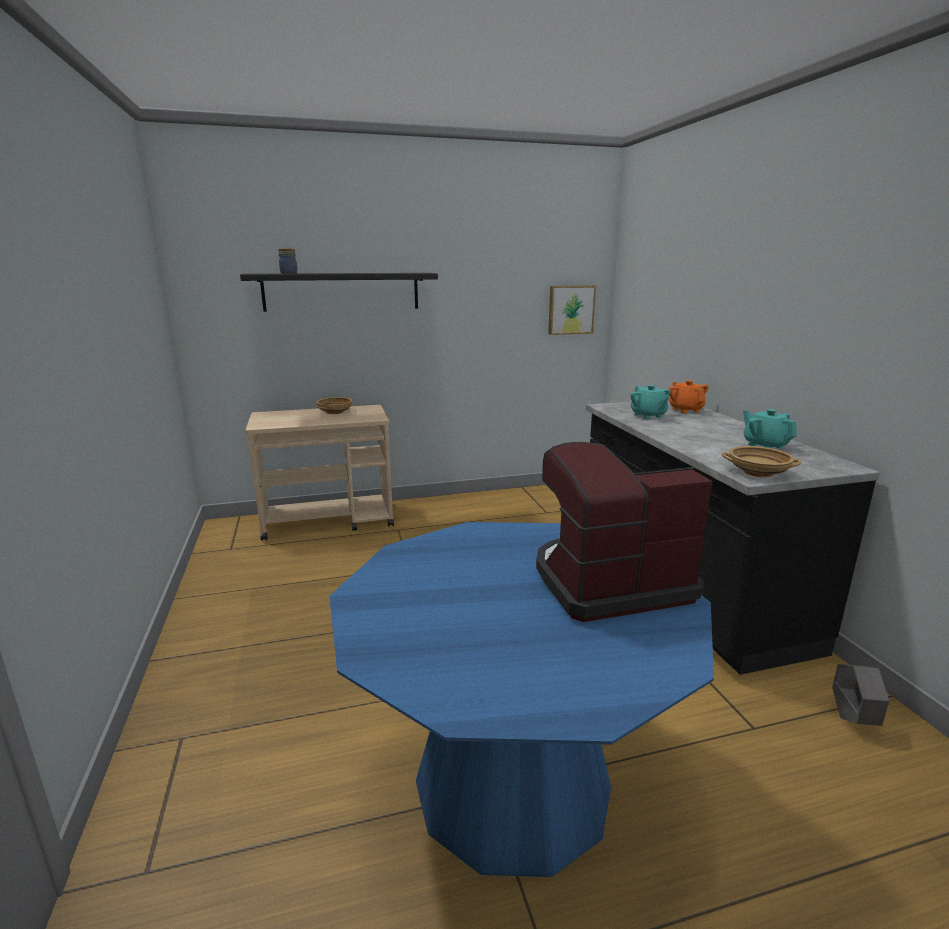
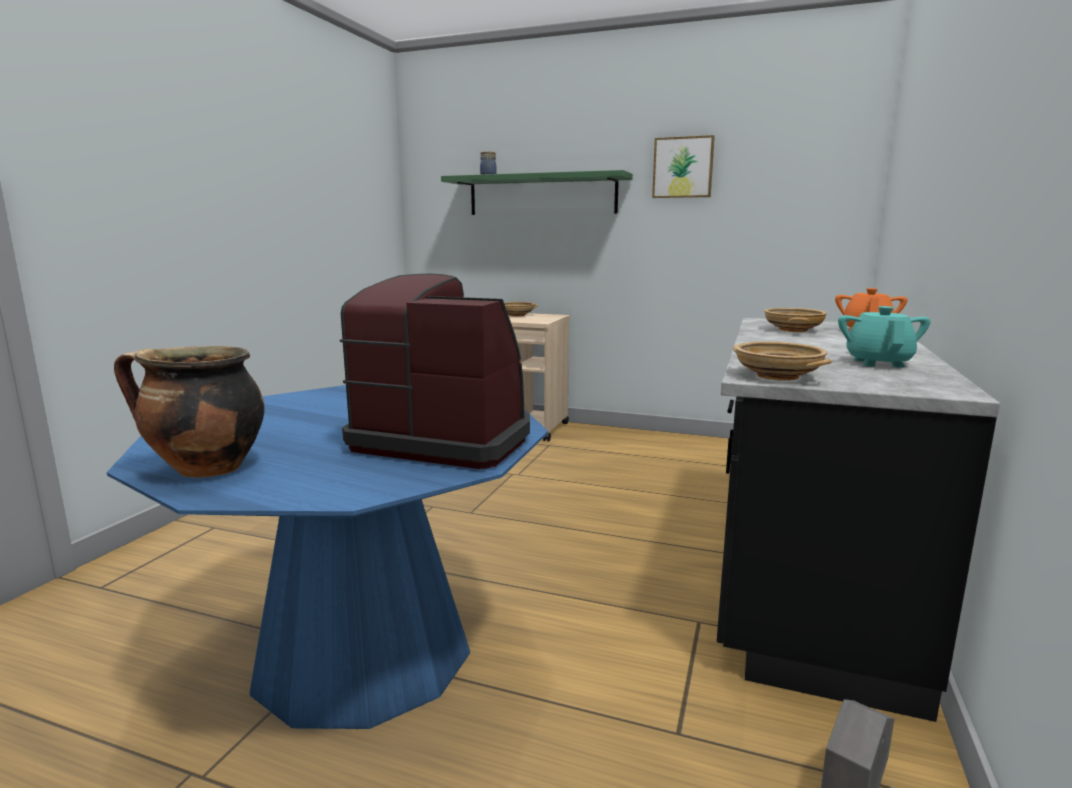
camera: 35 degrees right, 5 degrees down
(341, 291) = (542, 195): black shelf -> green shelf
(524, 691) = (205, 469): none -> cooking pot
(570, 309) = (813, 217): picture -> picture (683, 167)
(648, 415) = (792, 330): turquoise teapot -> beige bowl

